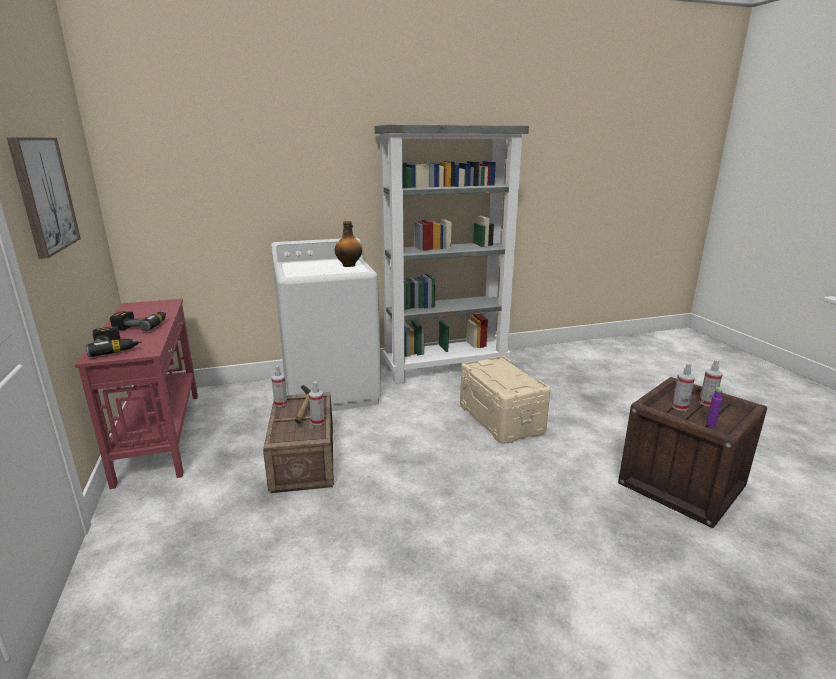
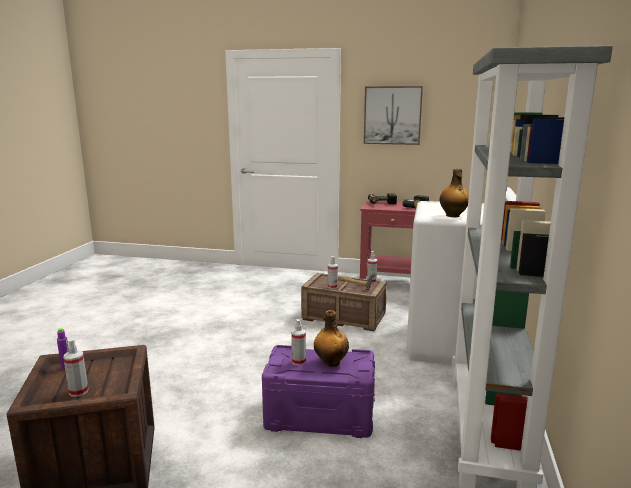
camera: 120 degrees right, 5 degrees down
(496, 373) = (331, 362): none -> bottle
(501, 418) = (320, 416): beige storage box -> purple storage box
(679, 407) = (103, 372): spray bottle -> spray bottle (298, 361)

